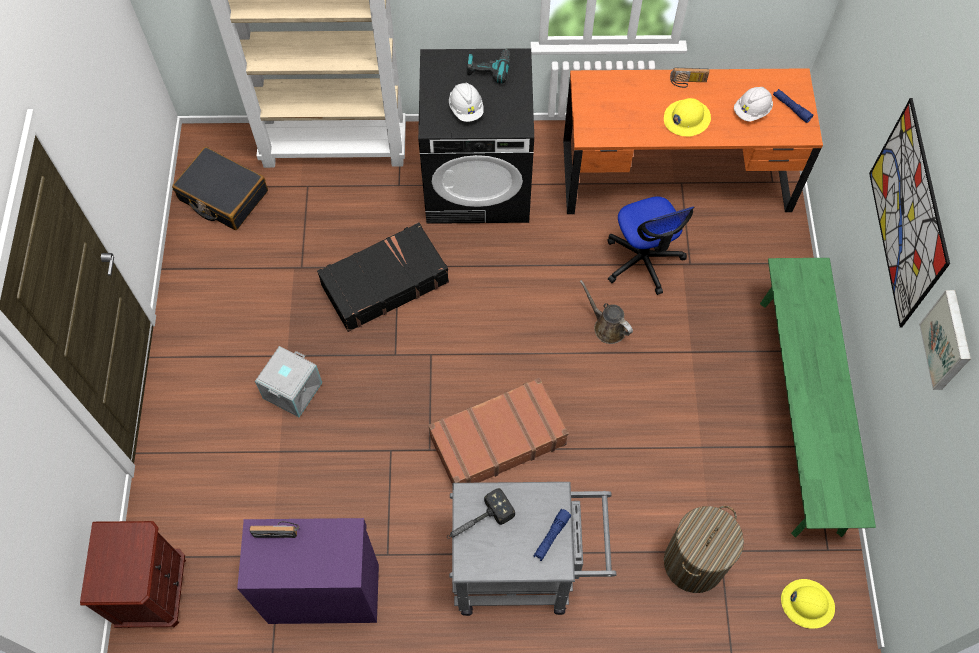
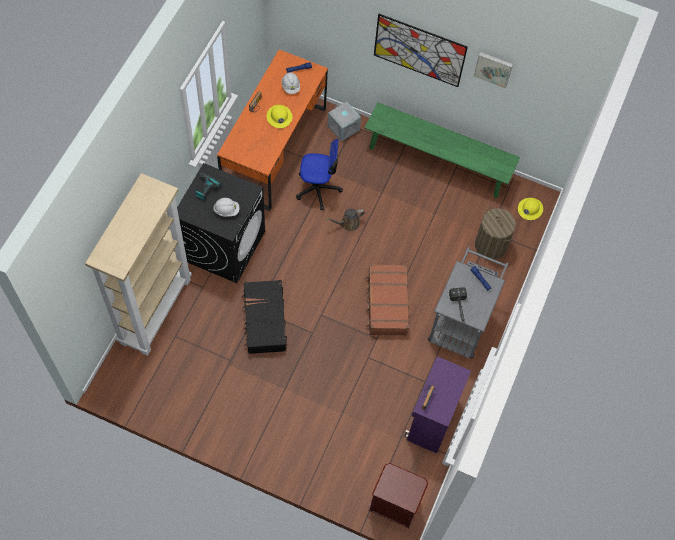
camera: 70 degrees left, 0 degrees up
(223, 196) = (155, 386): black suitcase -> none
(292, 389) = (307, 393): grey storage box -> grey storage box (343, 128)

